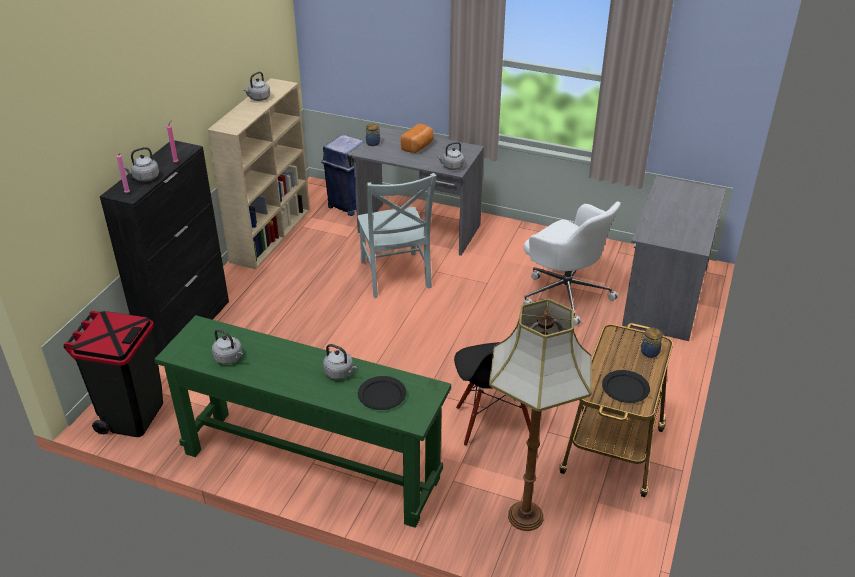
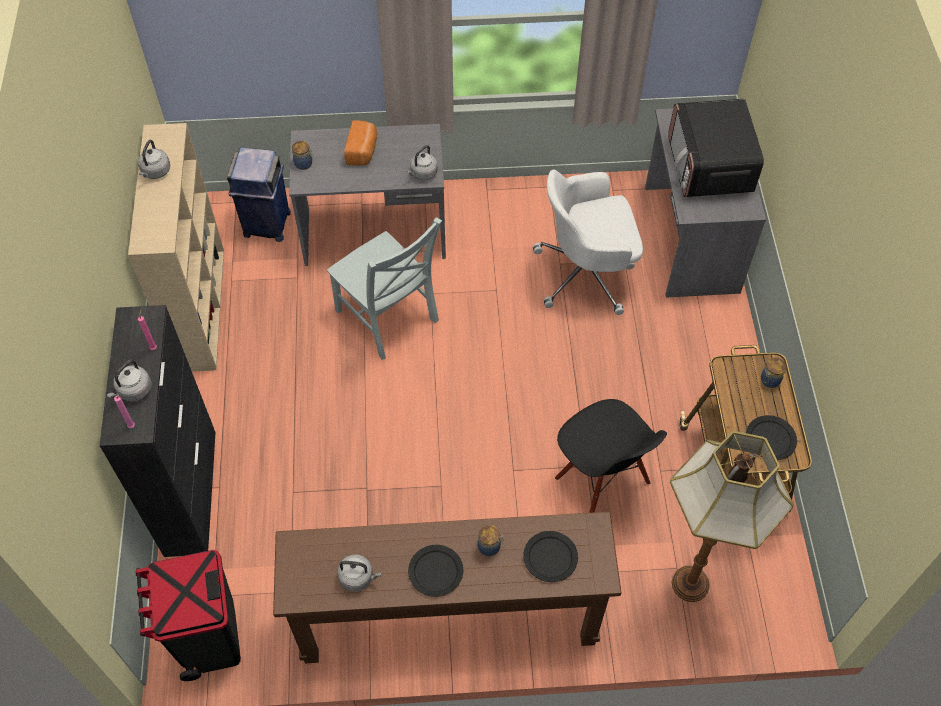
camera: 25 degrees left, 20 degrees up
(288, 374) = (435, 572): none -> black plate
(311, 465) = (448, 617): green console table -> brown console table
(340, 373) = (490, 547): grey kettle -> jar
(565, 293) = (586, 273): white office chair -> white office chair turned 150 degrees clockwise
(679, 215) = (709, 166): none -> microwave

